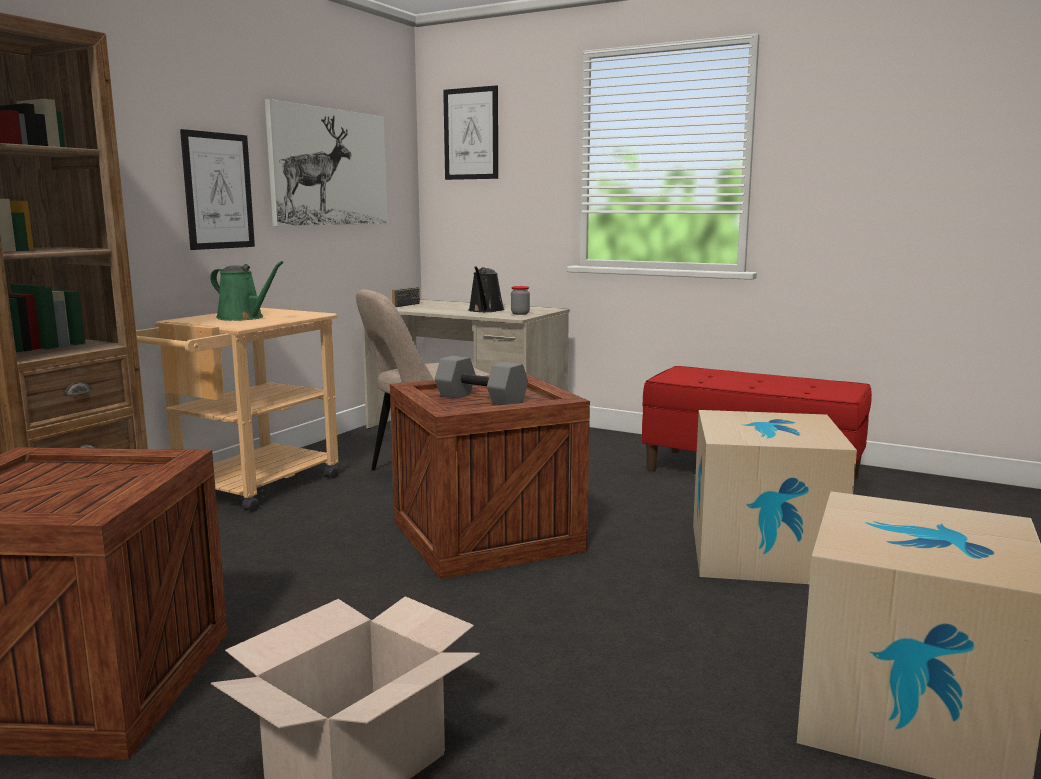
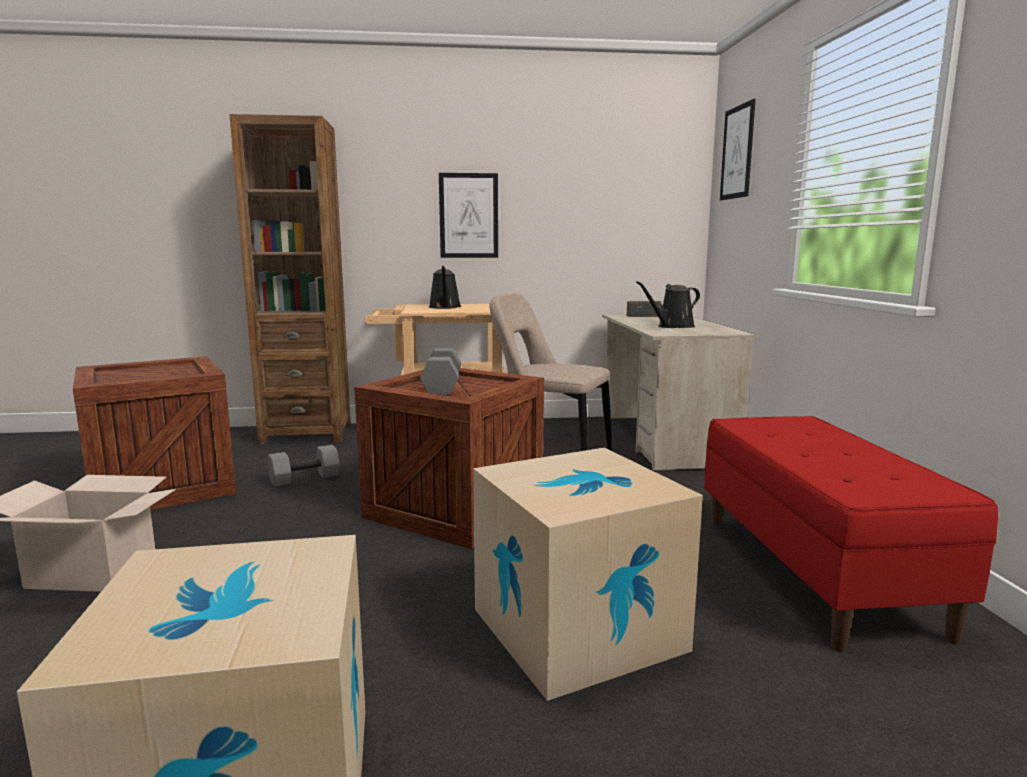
camera: 55 degrees right, 0 degrees up
(243, 318) = (445, 307): green watering can -> black watering can
(254, 584) = (305, 478): none -> grey dumbbell
(329, 167) = (587, 194): picture -> none
(520, 313) = (682, 332): jar -> none

